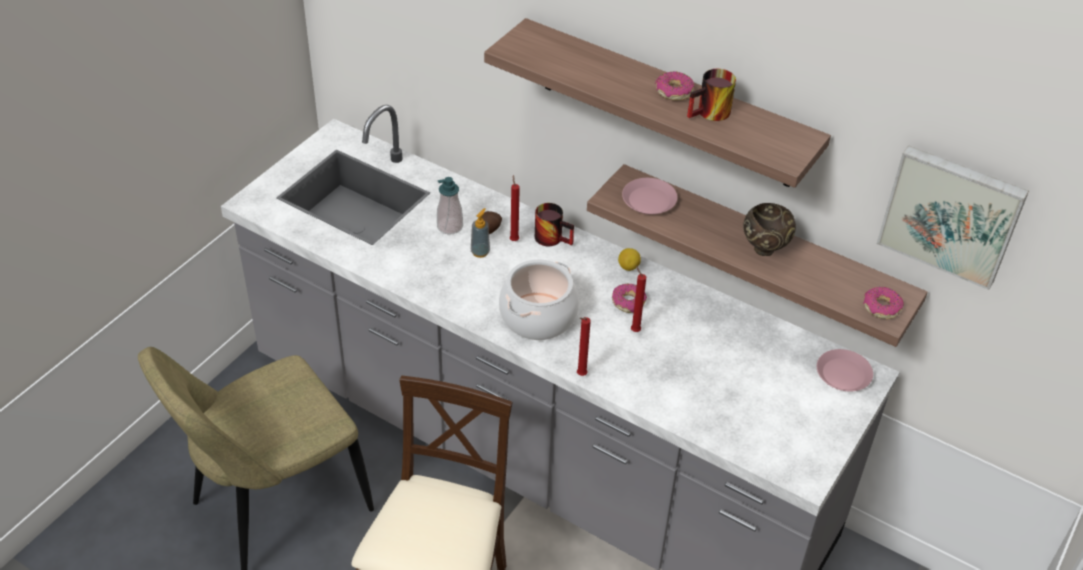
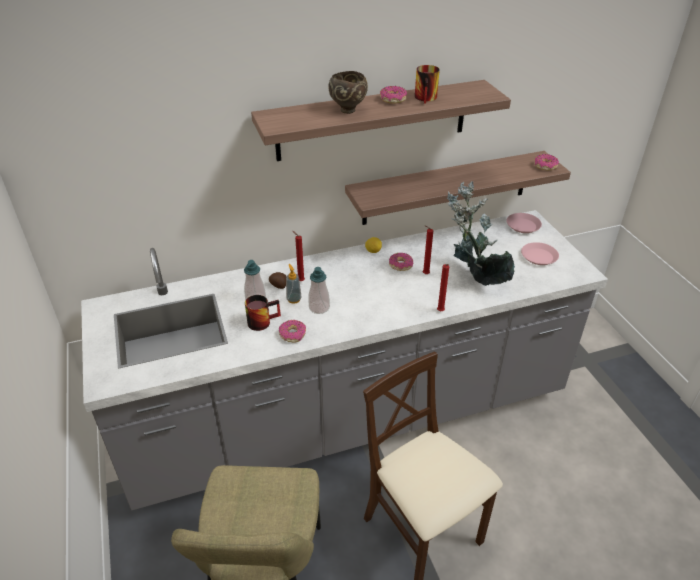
camera: 50 degrees left, 5 degrees down
(428, 281) = (293, 334): none -> donut
(487, 277) = (319, 307): none -> soap dispenser
(538, 316) = (375, 304): cooking pot -> none
(553, 237) = (317, 265): mug -> mug (262, 320)
(649, 201) = (387, 191): pink plate -> pink plate (539, 257)
(670, 377) = (474, 280): none -> potted plant
(765, 249) = (468, 176): brown bowl -> brown bowl (348, 110)
(951, 214) = (555, 92): picture -> none

